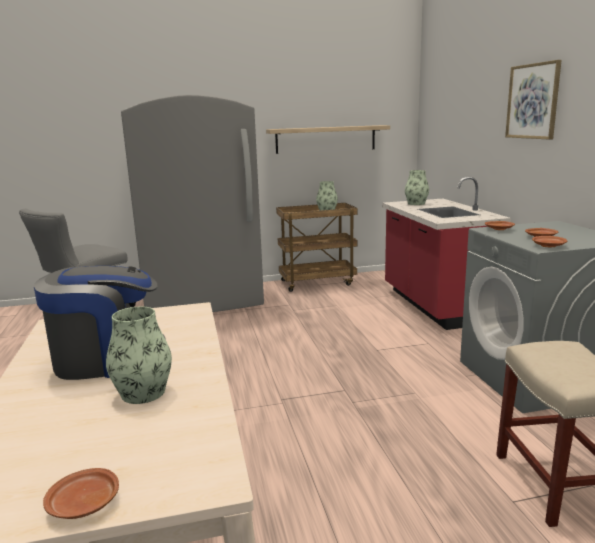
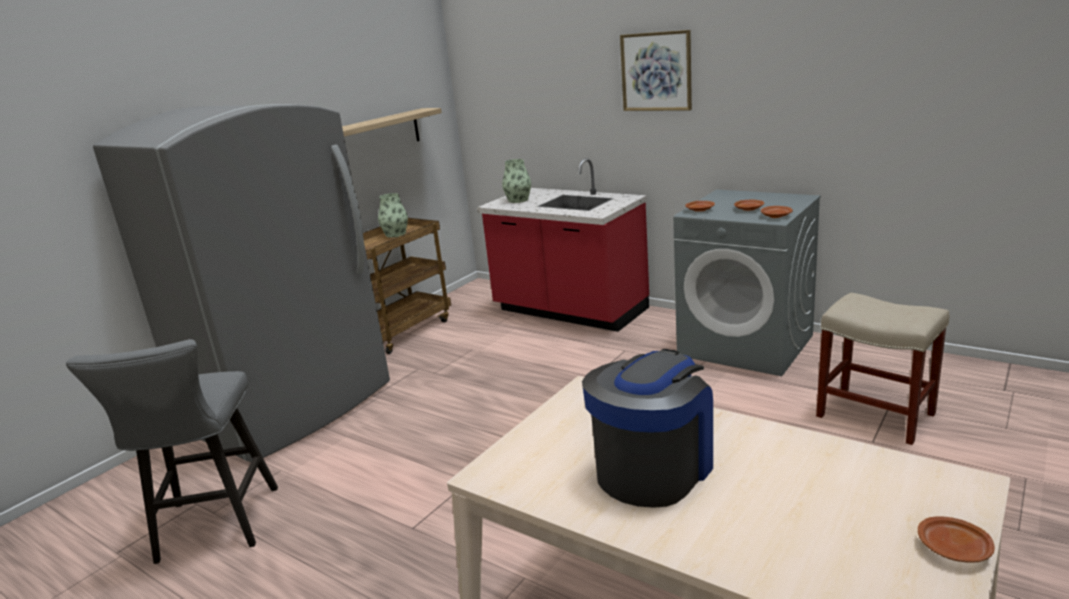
camera: 40 degrees left, 5 degrees up
(143, 393) = (767, 470): vase -> none

